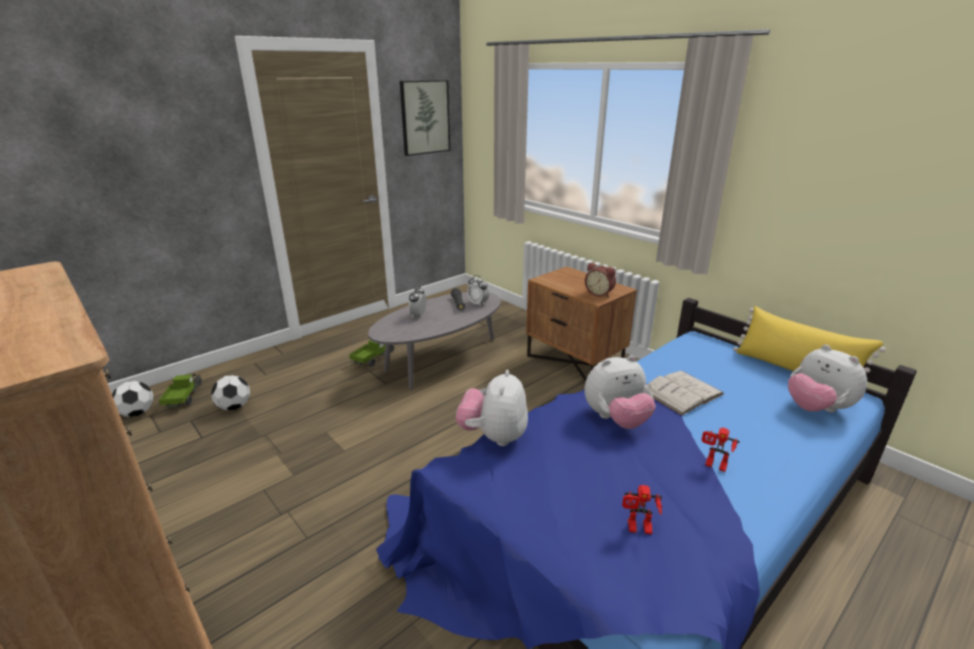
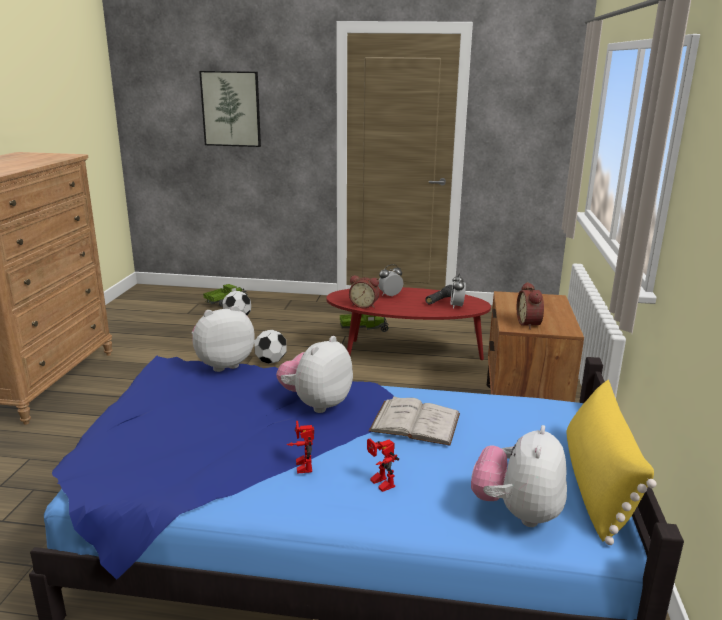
camera: 50 degrees right, 5 degrees down
(137, 413) = (195, 299): football -> football (271, 361)
(419, 332) = (364, 305): none -> alarm clock
(425, 117) = (525, 104): picture -> picture (231, 109)
(440, 362) = (405, 354): grey coffee table -> red coffee table
(616, 420) = (316, 404): plush toy -> plush toy turned 90 degrees clockwise
(638, 529) = (165, 447): toy robot -> toy robot (378, 483)

